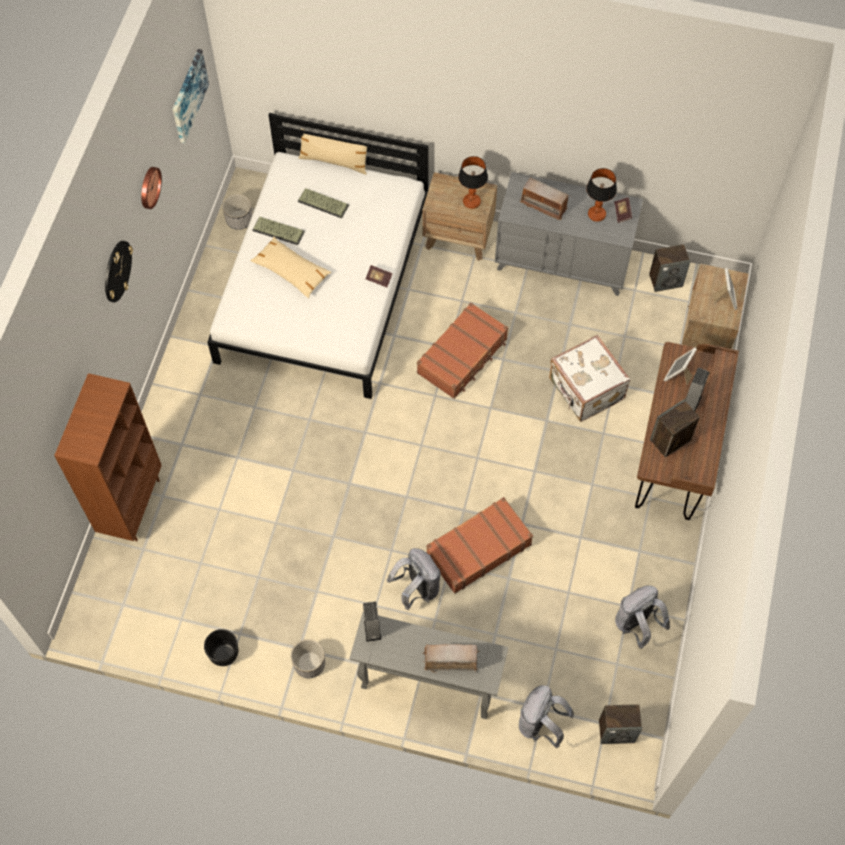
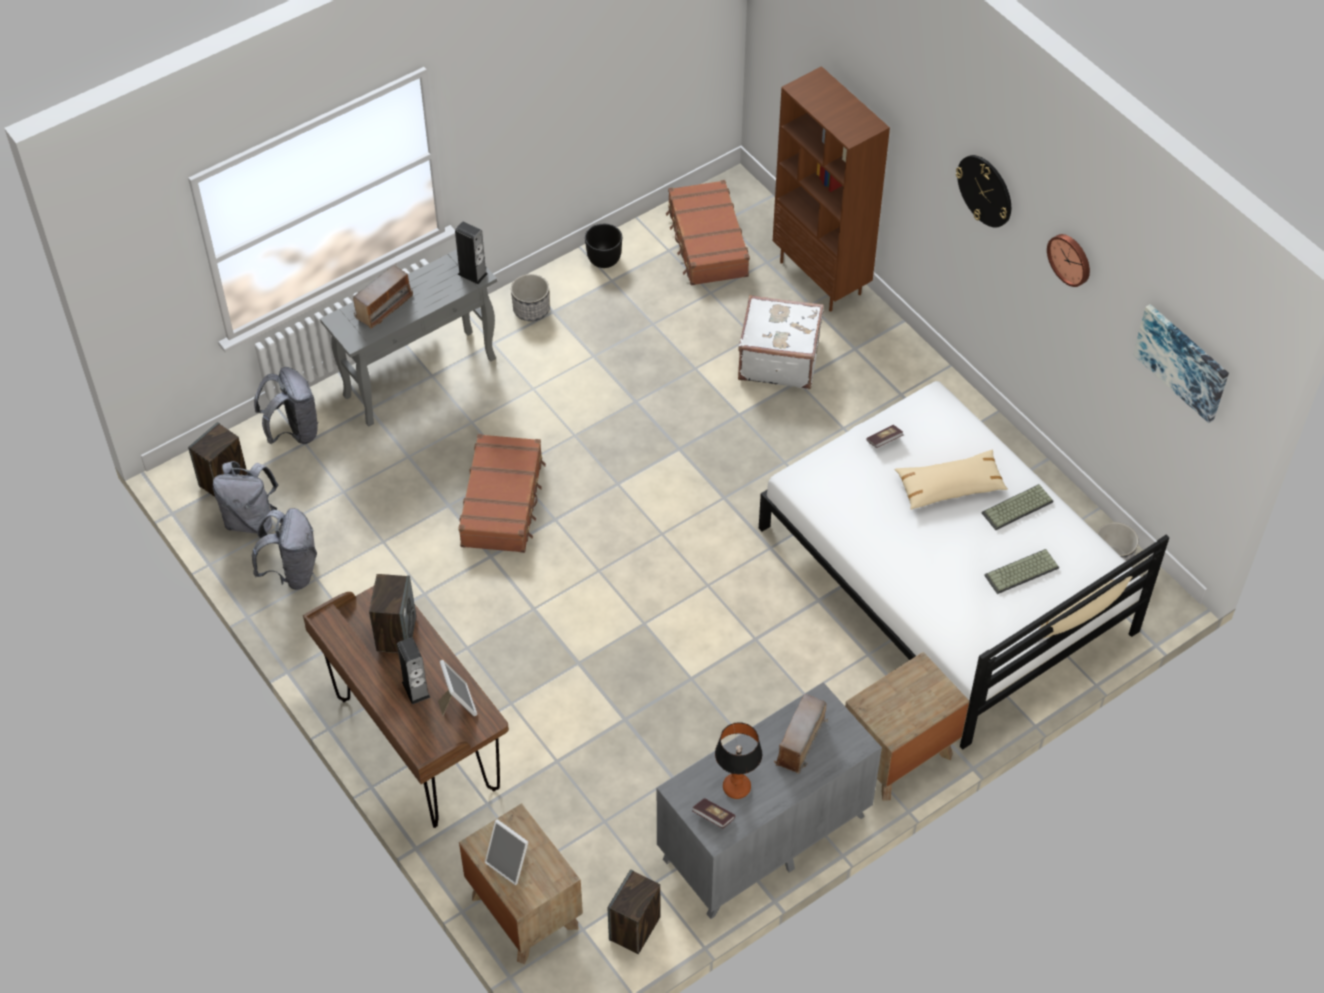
camera: 130 degrees right, 10 degrees down
(379, 279) = (866, 555): book -> book (884, 440)
(417, 588) = (516, 429): grey backpack -> grey backpack (251, 520)
(463, 356) = (731, 644): brown suitcase -> brown suitcase (707, 242)
(471, 202) = (889, 706): table lamp -> none
(544, 205) = (800, 743): radio -> radio turned 45 degrees counterclockwise
(585, 390) = (577, 727): white suitcase -> white suitcase (778, 359)

